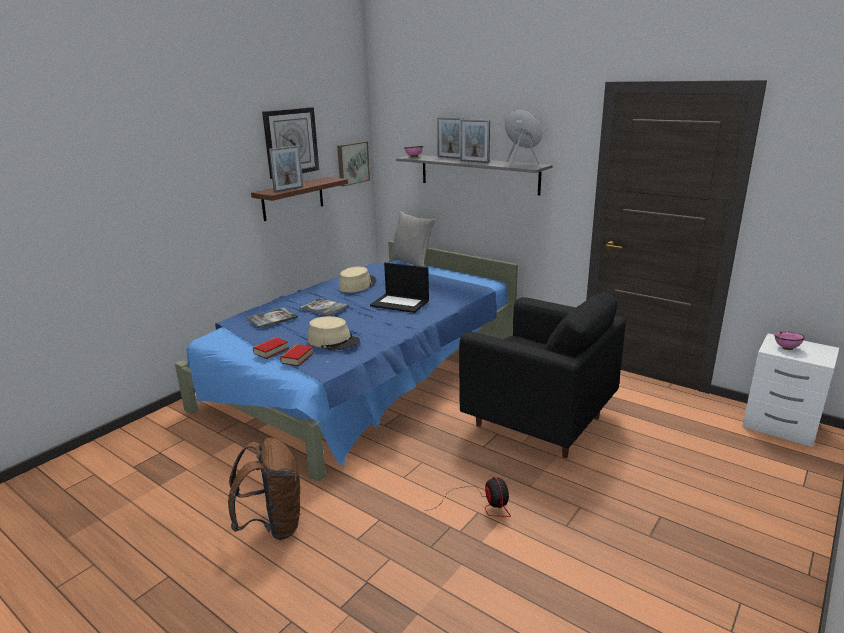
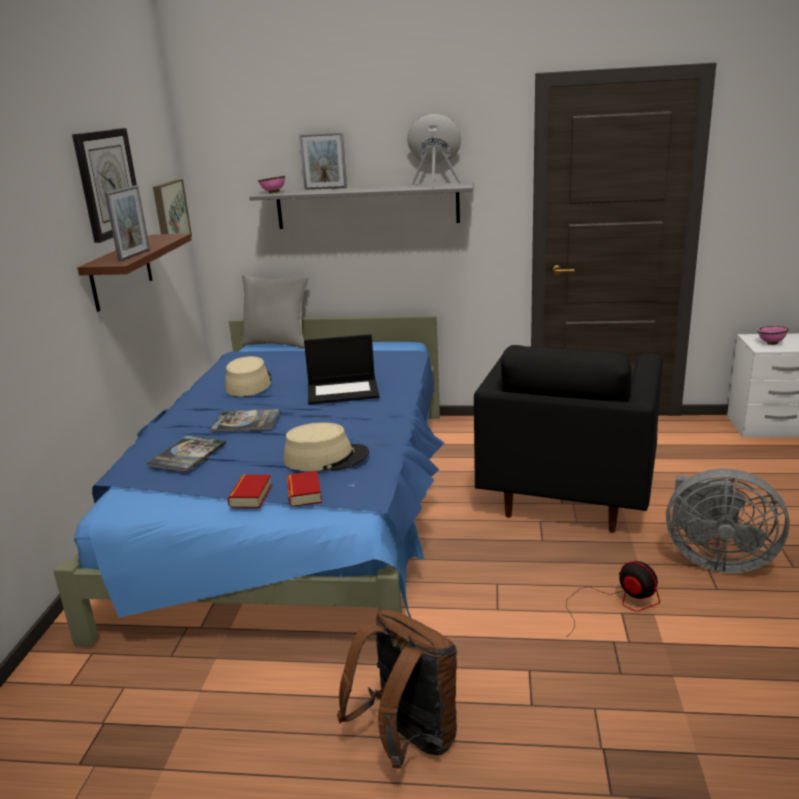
camera: 30 degrees left, 0 degrees up
(474, 162) = (372, 189): picture frame -> none
(539, 422) = (567, 494): black armchair -> black armchair turned 105 degrees clockwise
(592, 506) = (715, 559): none -> grey fan

